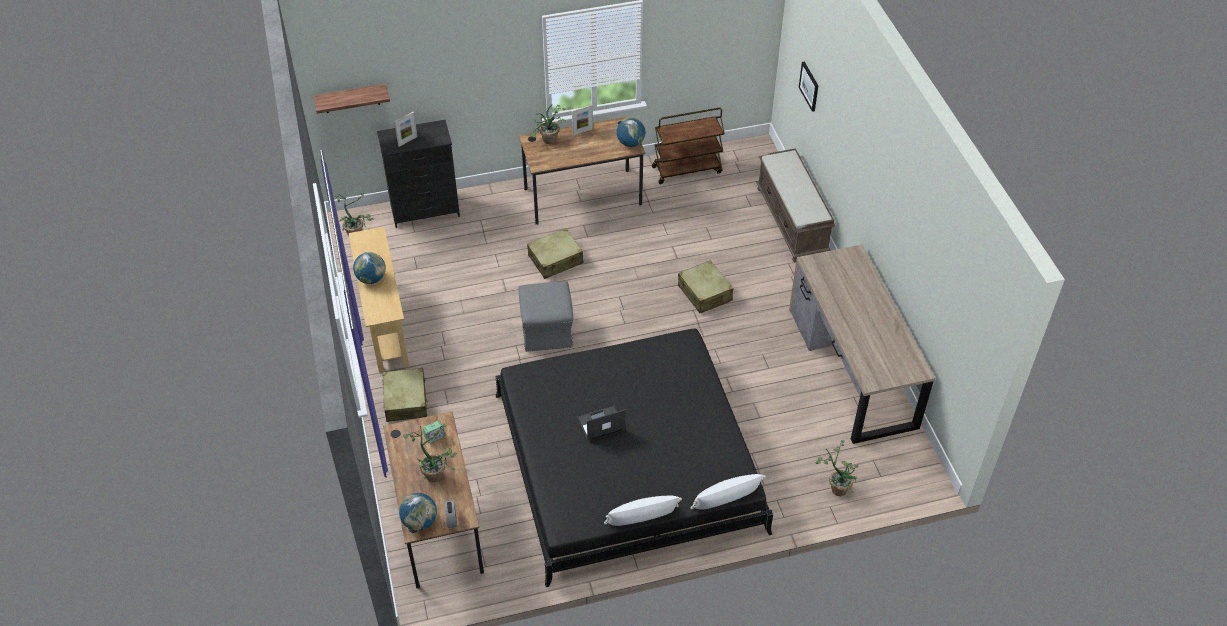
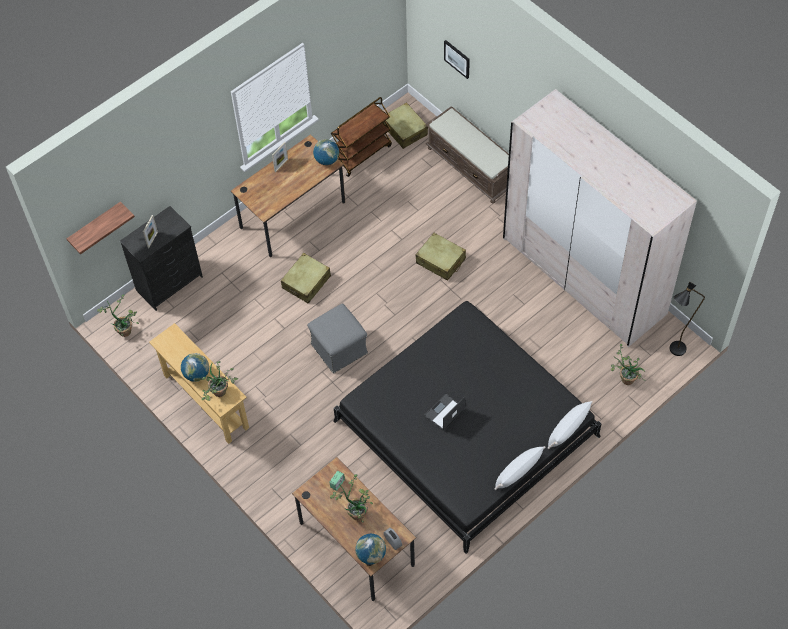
camera: 25 degrees left, 10 degrees up
(406, 400) = (266, 457): beige suitcase -> beige suitcase (404, 130)
(548, 142) = (259, 187): potted plant -> potted plant (220, 394)
(851, 367) = (584, 276): brown desk -> beige wardrobe
(909, 484) = (673, 352): none -> black floor lamp

